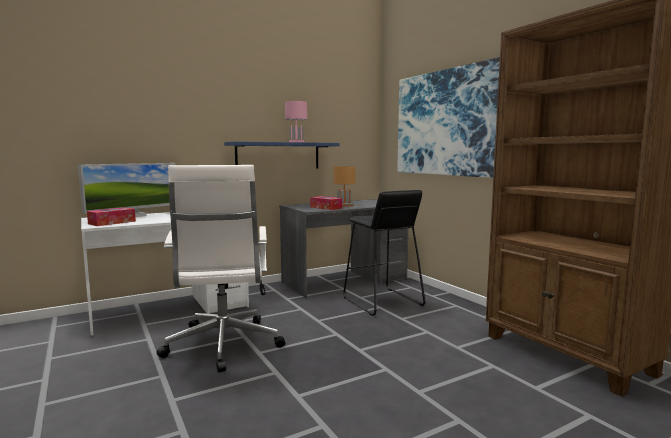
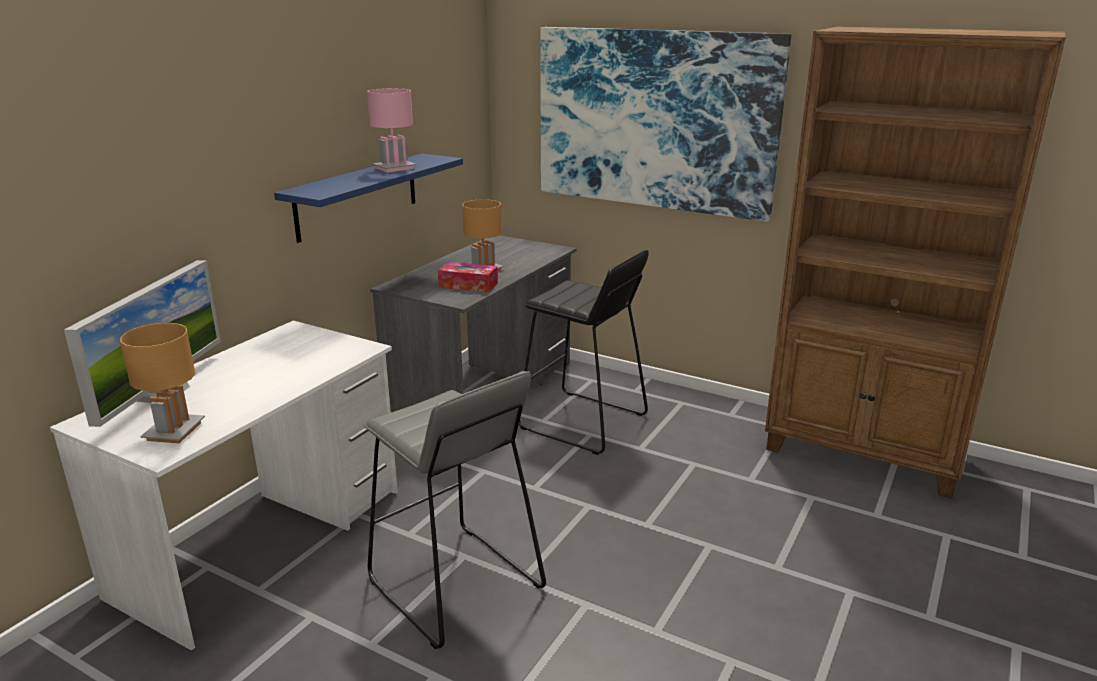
camera: 30 degrees left, 15 degrees up
(112, 222) = (174, 431): tissue box -> brown table lamp
(223, 346) = (454, 585): white office chair -> grey stool

